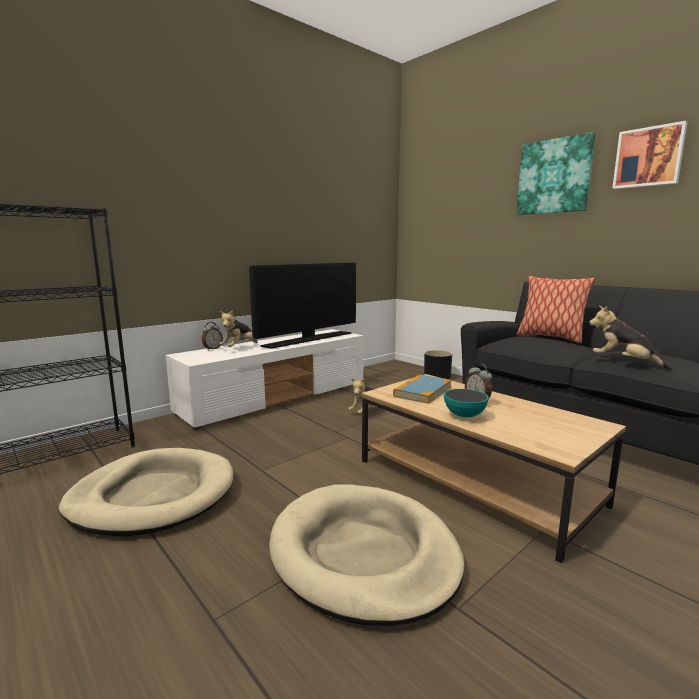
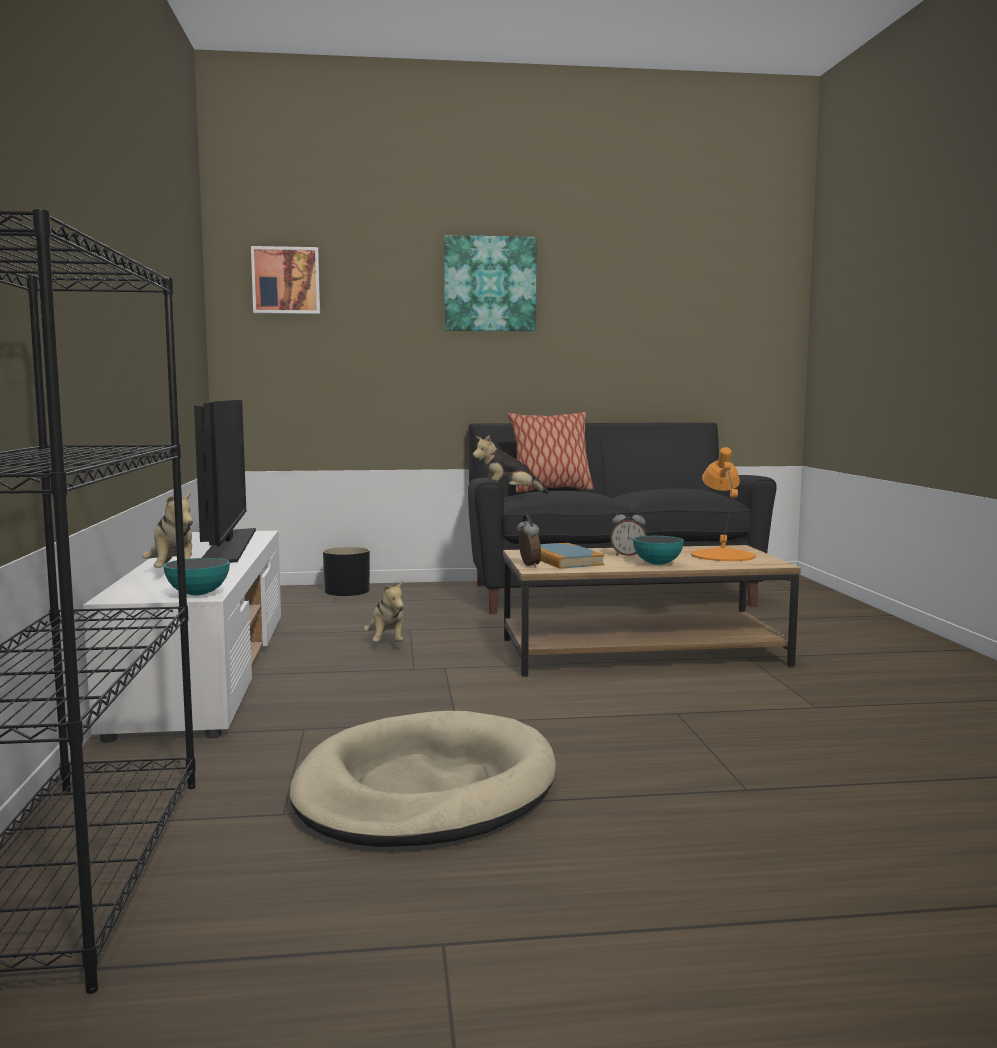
camera: 55 degrees left, 5 degrees down
(198, 360) = (198, 594): none -> bowl
(212, 349) = (129, 582): alarm clock -> alarm clock (528, 565)
(363, 554) = (710, 717): beige dog bed -> none
(552, 427) = (723, 555): none -> orange table lamp
(624, 362) = (673, 497): plush toy -> plush toy (508, 494)
(648, 157) = (594, 277): picture -> picture (286, 280)

